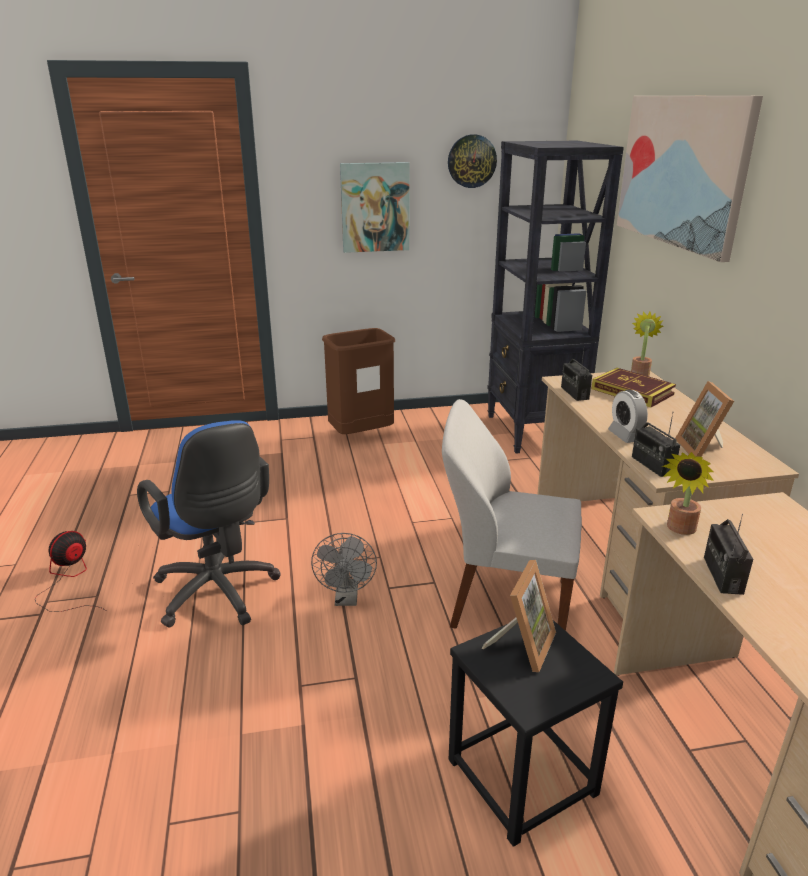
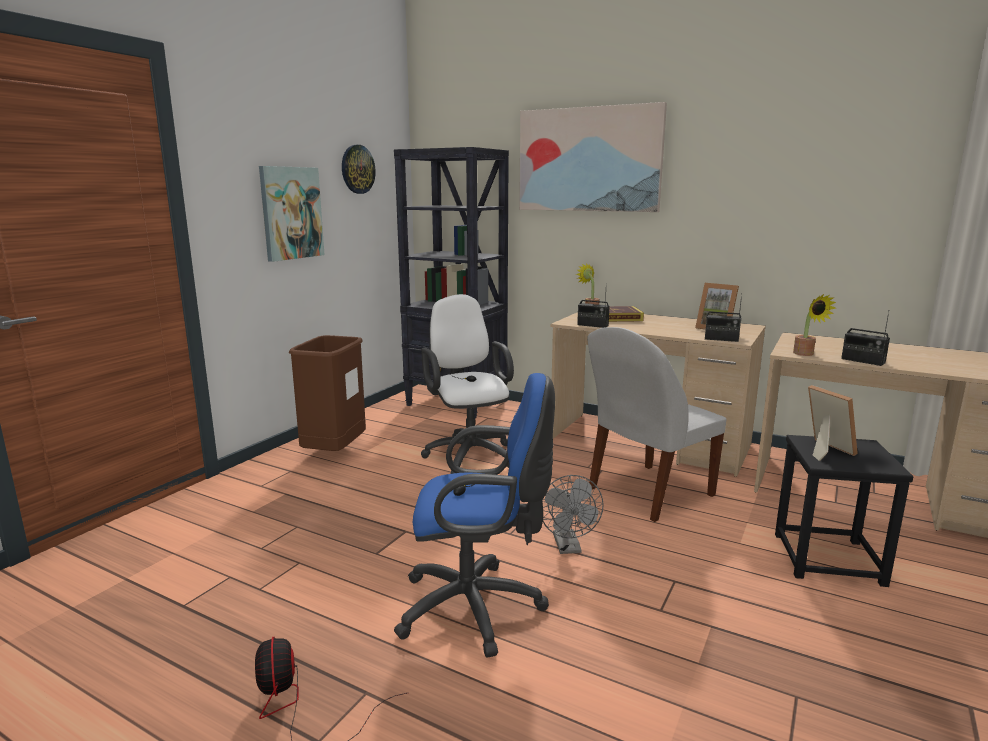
camera: 50 degrees left, 10 degrees down
(347, 599) = (568, 547): grey fan -> grey fan turned 45 degrees clockwise
(443, 483) = (469, 454): none -> white office chair
(625, 435) = (674, 333): alarm clock -> none

